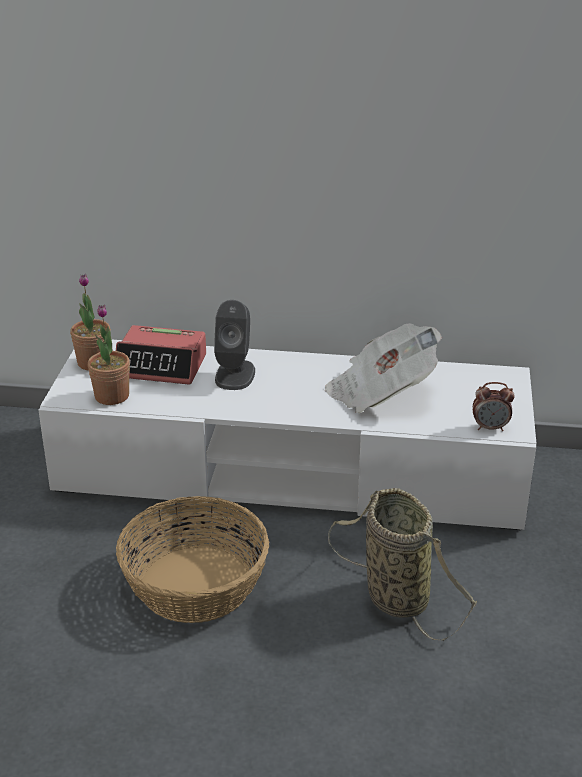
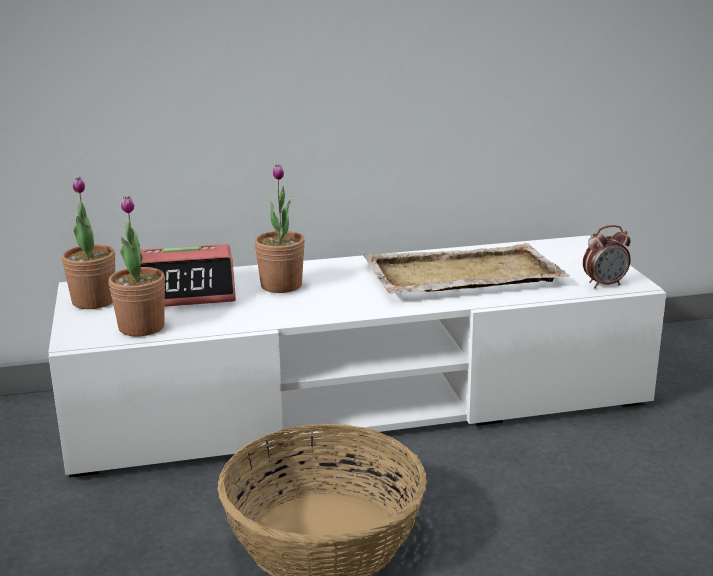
camera: 20 degrees left, 10 degrees down
(235, 374) = (281, 285): grey speaker -> potted plant
(381, 392) = (460, 275): newspaper -> beige tray
(393, 595) = (568, 495): basket -> none

